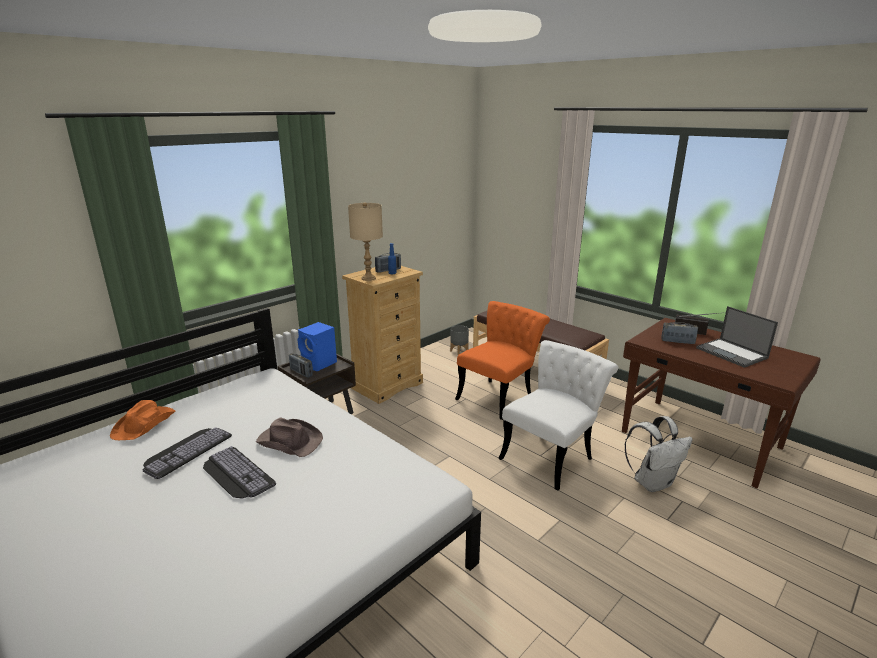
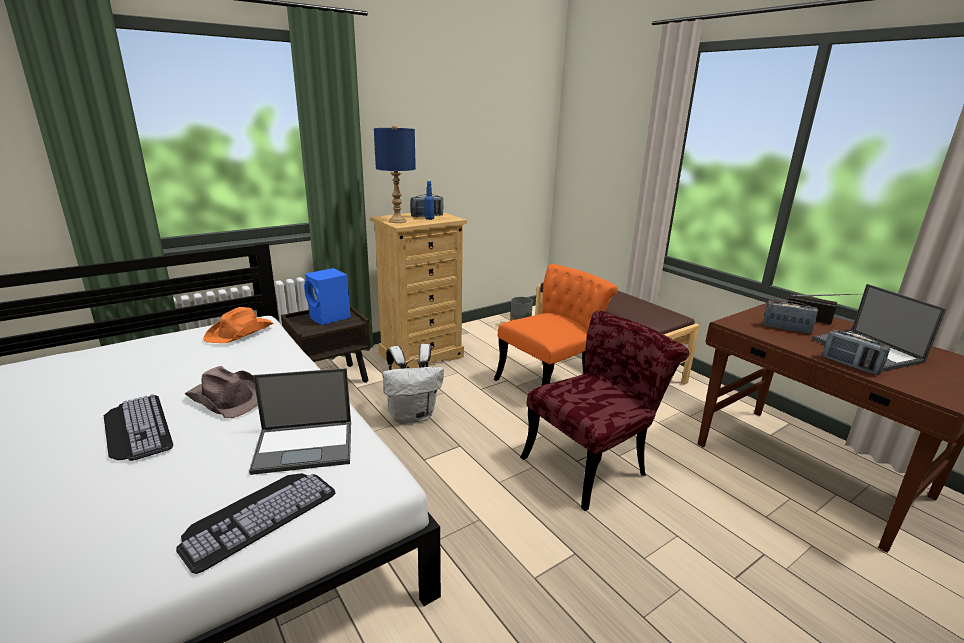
camera: 10 degrees right, 0 degrees up
(145, 424) = (86, 359): orange hat -> orange hat (240, 332)
(186, 450) = (103, 392): keyboard -> keyboard (258, 514)
(301, 373) = (303, 325): radio -> radio (850, 365)
(368, 278) = (397, 221): beige table lamp -> blue table lamp
(373, 469) = (306, 446): none -> laptop
(552, 455) = (593, 462): white chair -> red chair
(653, 482) = (725, 520): white backpack -> white backpack (412, 415)

